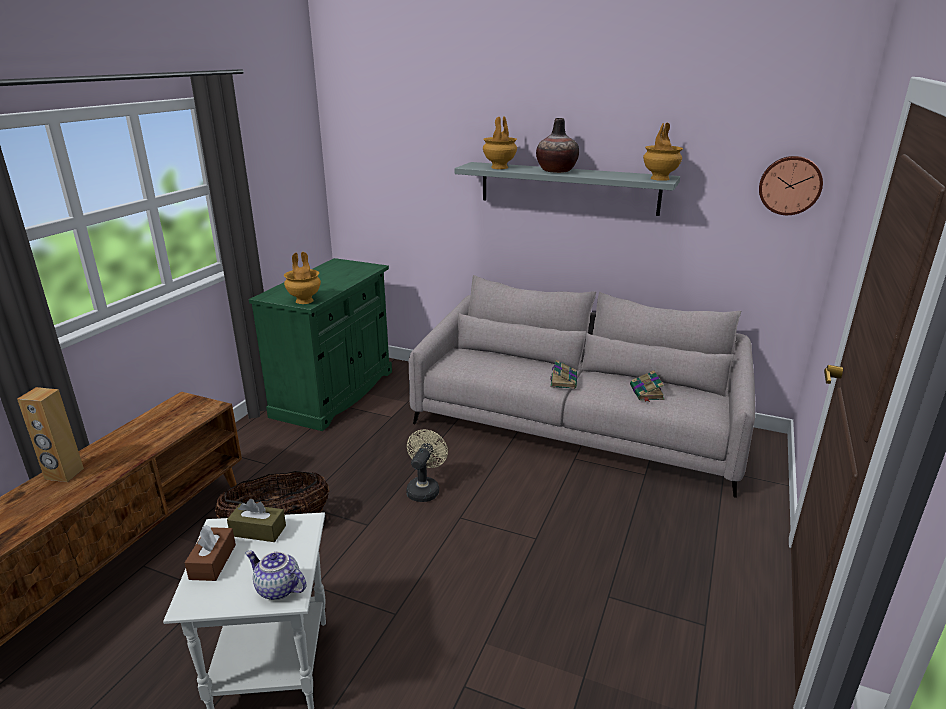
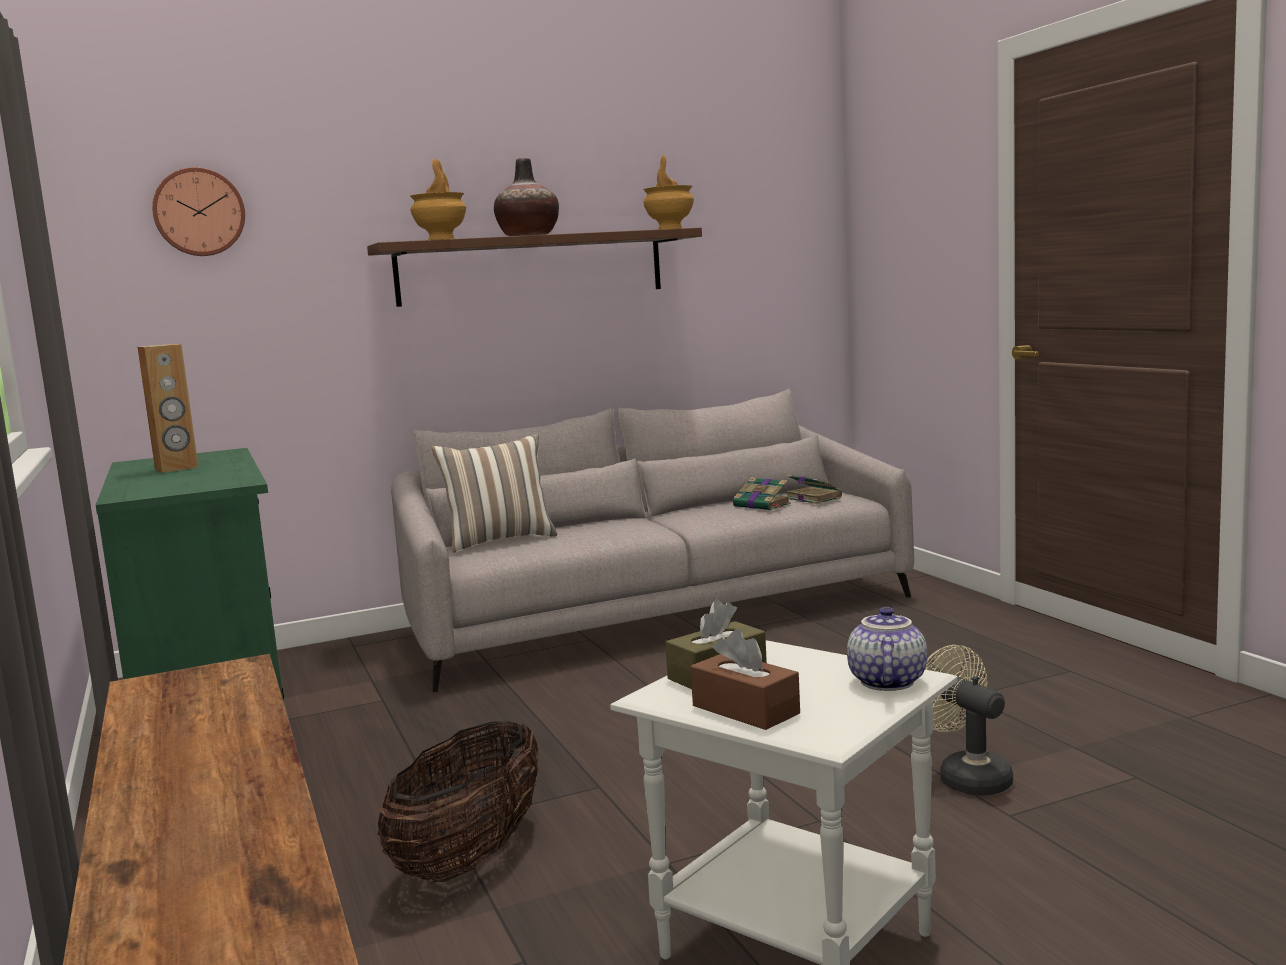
camera: 45 degrees left, 15 degrees down
(64, 474) = (155, 811): brown speaker -> brown speaker (176, 468)
(277, 589) = (885, 681): teapot -> teapot turned 120 degrees clockwise
(305, 300) = (224, 482): brown vase -> none
(424, 489) = (596, 728): beige fan -> beige fan (966, 777)
(480, 356) = (499, 540): none -> pillow
(563, 380) = (656, 524): book -> book (812, 498)
(568, 188) = (532, 268): grey shelf -> brown shelf
(790, 185) = (793, 228): wall clock -> wall clock (199, 212)

